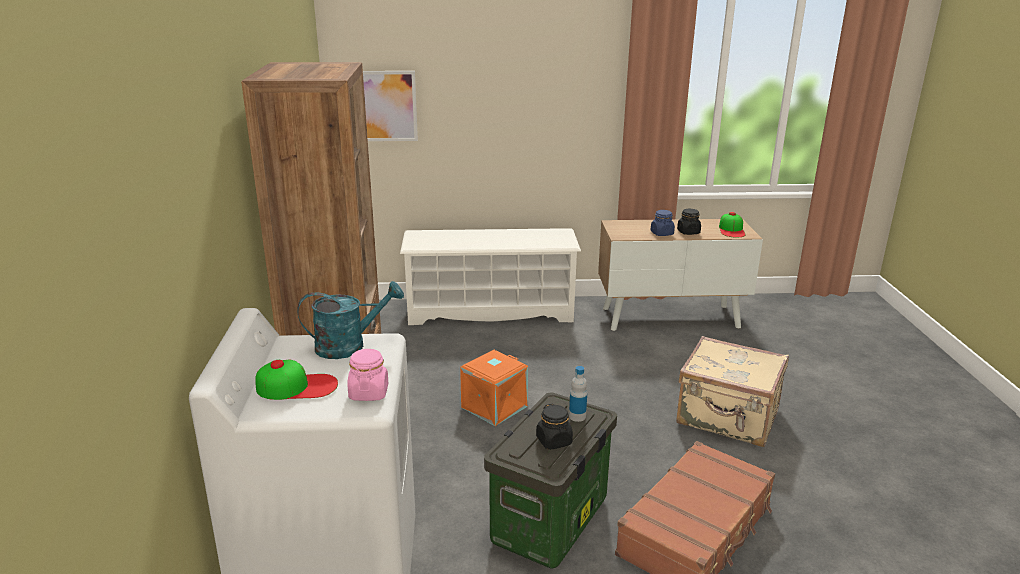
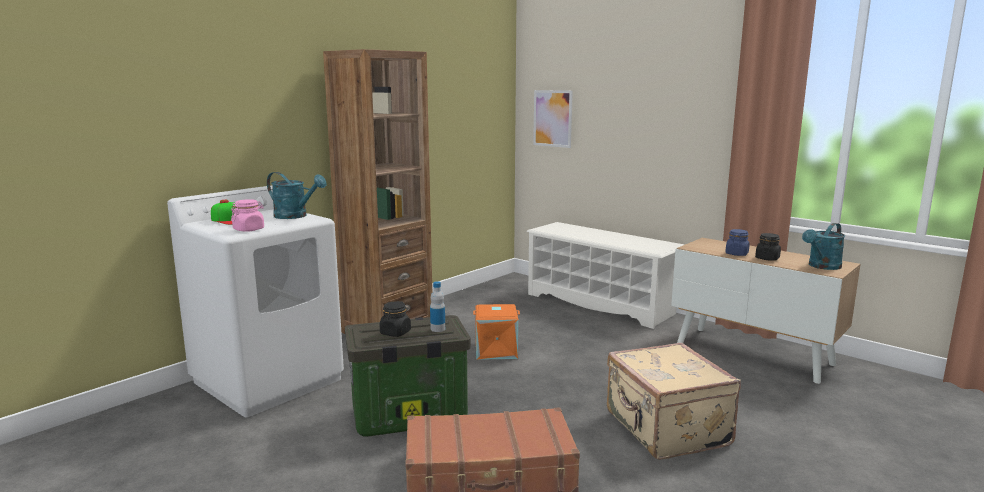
camera: 45 degrees right, 10 degrees down
(731, 230) = (822, 266): cap -> turquoise watering can

